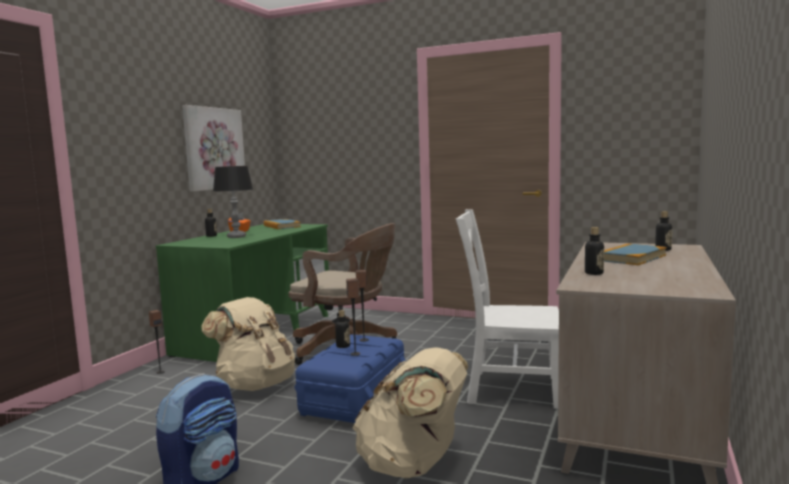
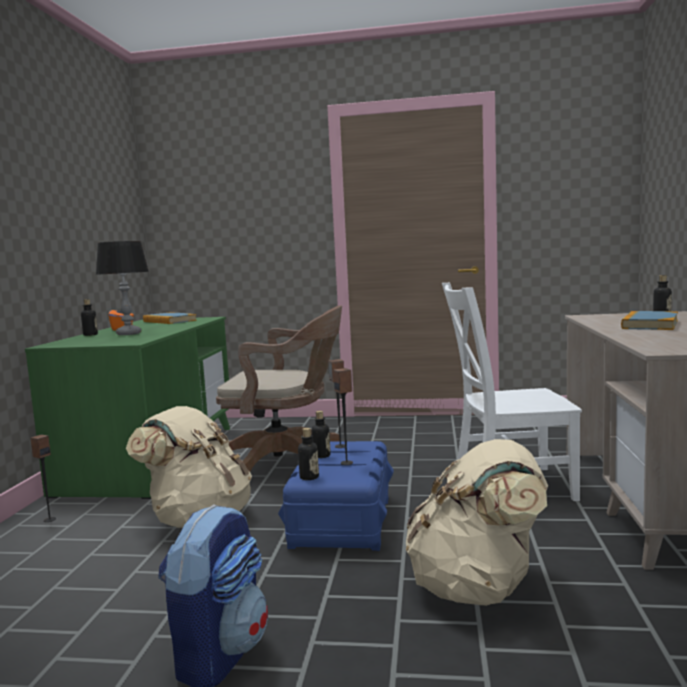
camera: 15 degrees left, 0 degrees up
(213, 148) = (81, 222): picture -> none
(594, 273) = (647, 339): bottle -> bottle (309, 477)

